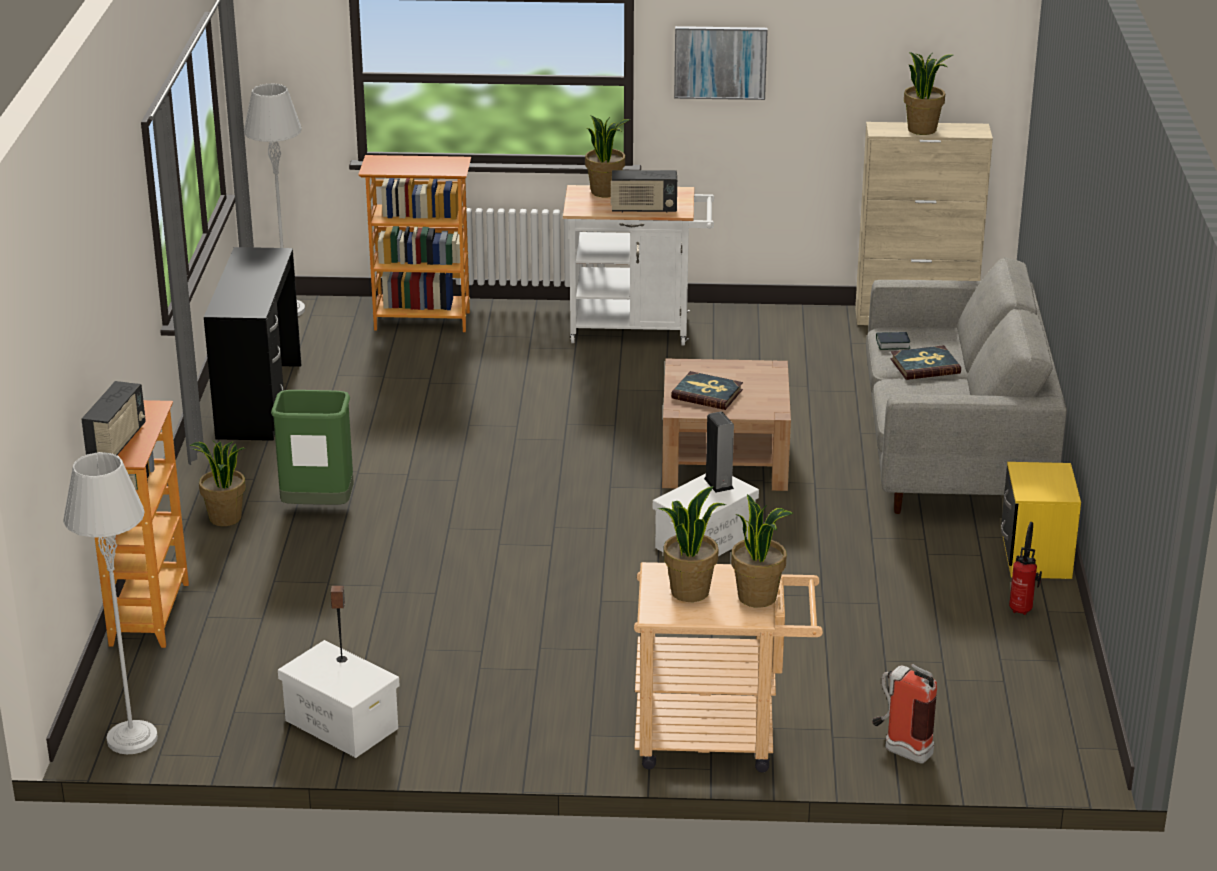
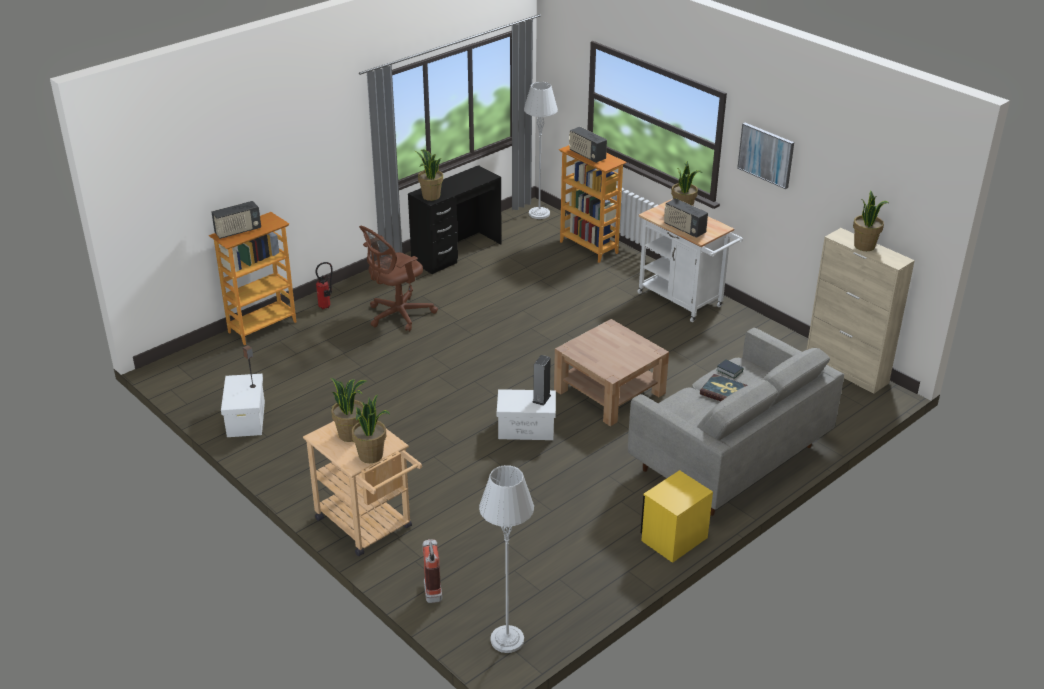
camera: 45 degrees right, 5 degrees up
(132, 739) = (172, 377): grey floor lamp -> grey floor lamp (507, 640)
(225, 518) = (356, 300): potted plant -> potted plant (431, 196)
(318, 507) = (397, 315): green trash can -> brown office chair
(408, 167) = (587, 155): none -> radio
(707, 394) = (597, 348): book -> none
(1022, 608) = (617, 561): fire extinguisher -> fire extinguisher (326, 307)

